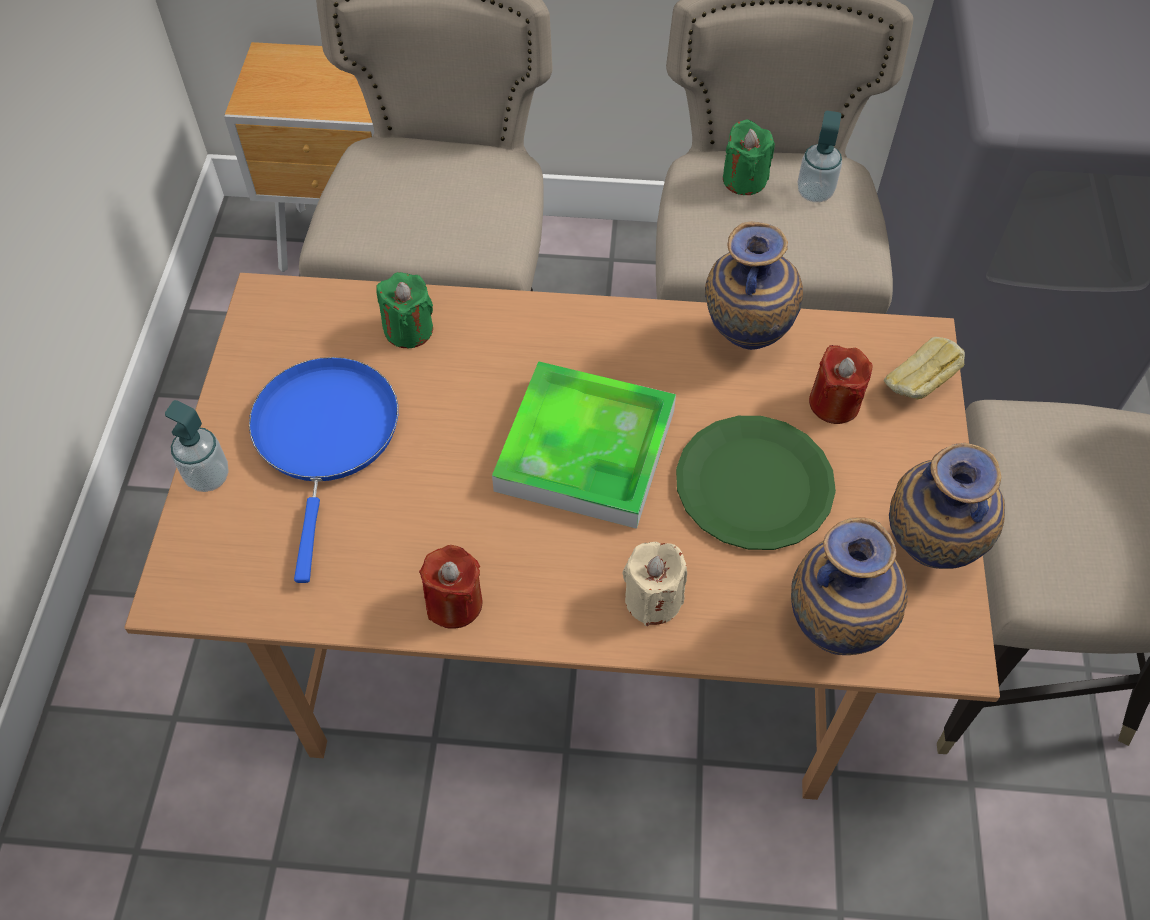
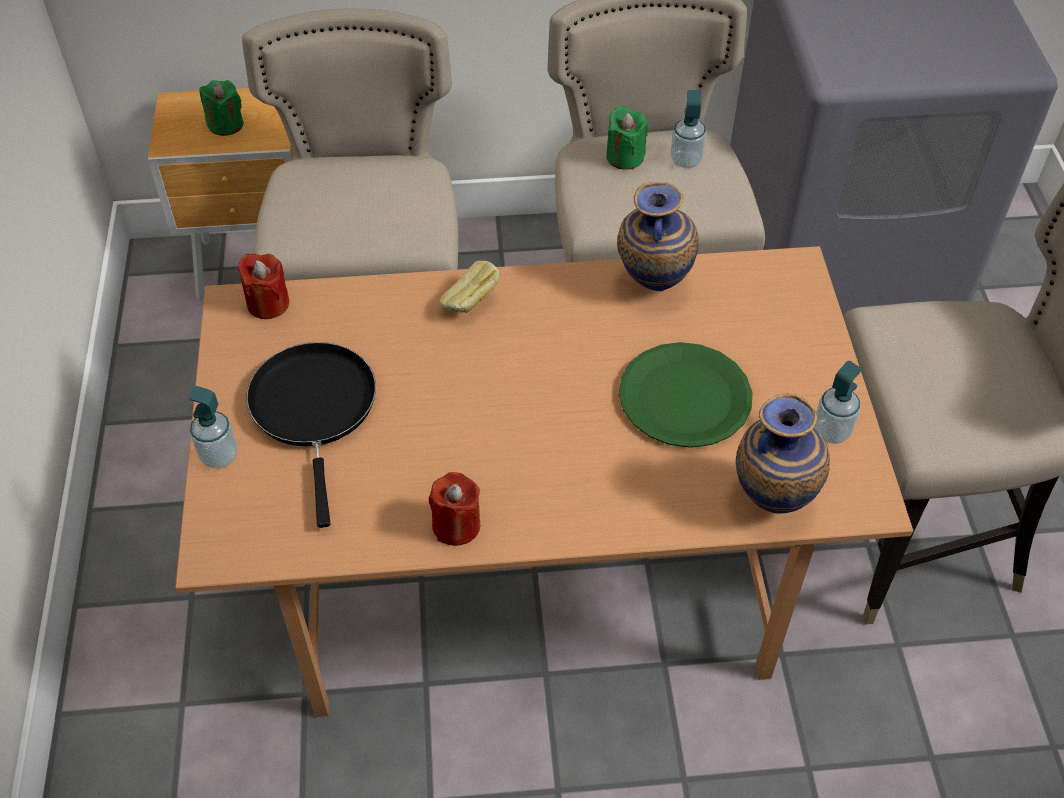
camera: 10 degrees left, 5 degrees down
(326, 437) = (314, 409): blue frying pan -> black frying pan
(408, 330) = (366, 313): green candle -> green candle (226, 124)
(585, 450) = (539, 390): tray -> none
(653, 599) = (621, 498): beige candle -> none
(834, 403) = (736, 325): red candle -> red candle (268, 303)
(918, 387) = (802, 303): bread -> bread (471, 304)
(923, 554) = (831, 431): vase -> soap dispenser

